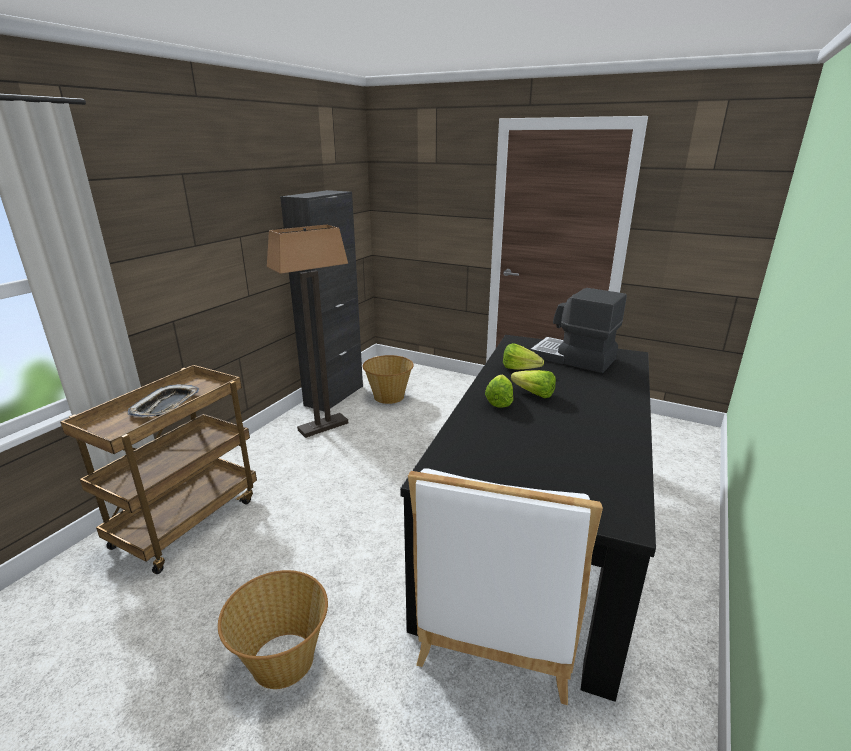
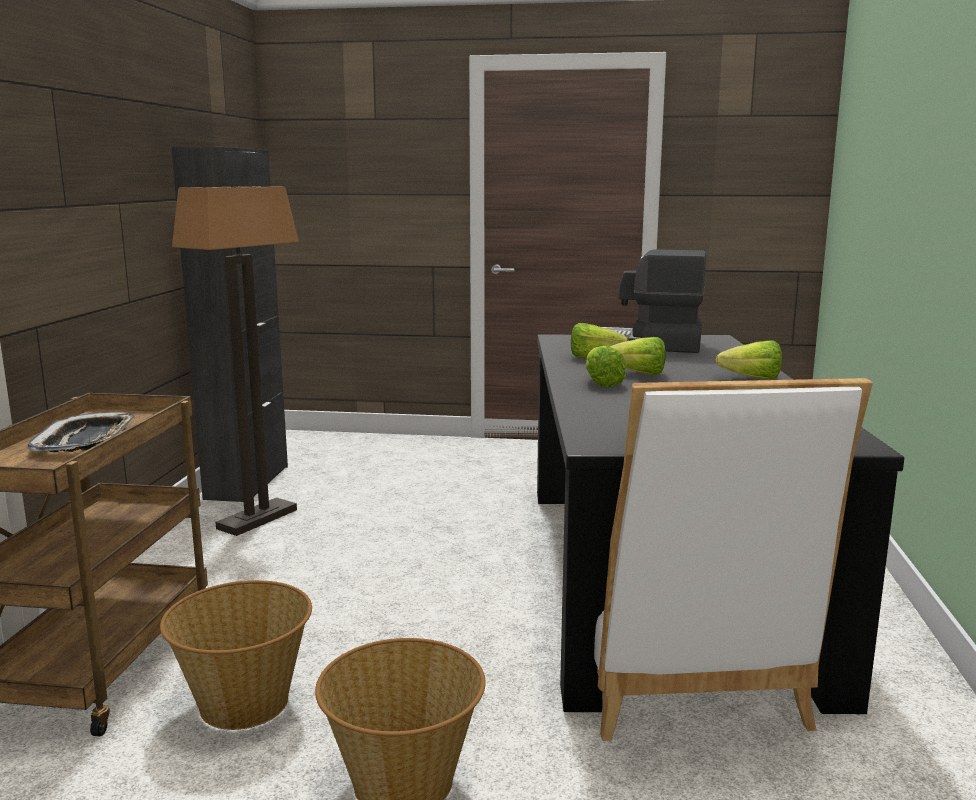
camera: 20 degrees left, 10 degrees down
(389, 397) = (339, 473): basket -> basket (244, 704)
(612, 413) = (746, 378): none -> lettuce

